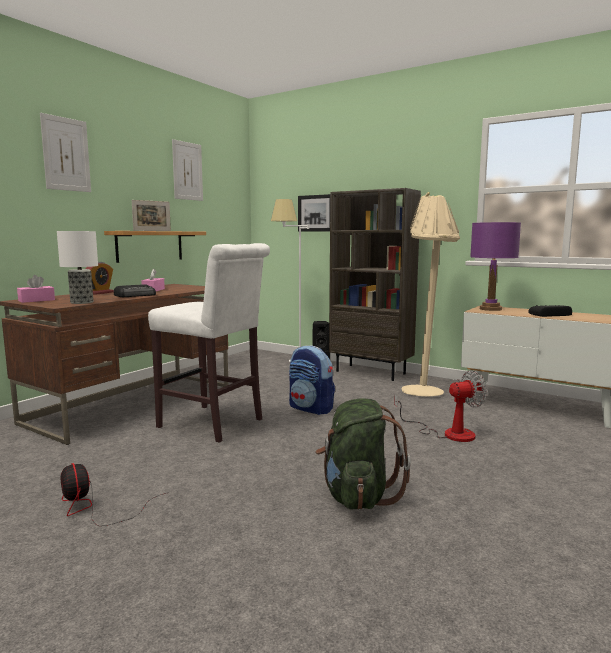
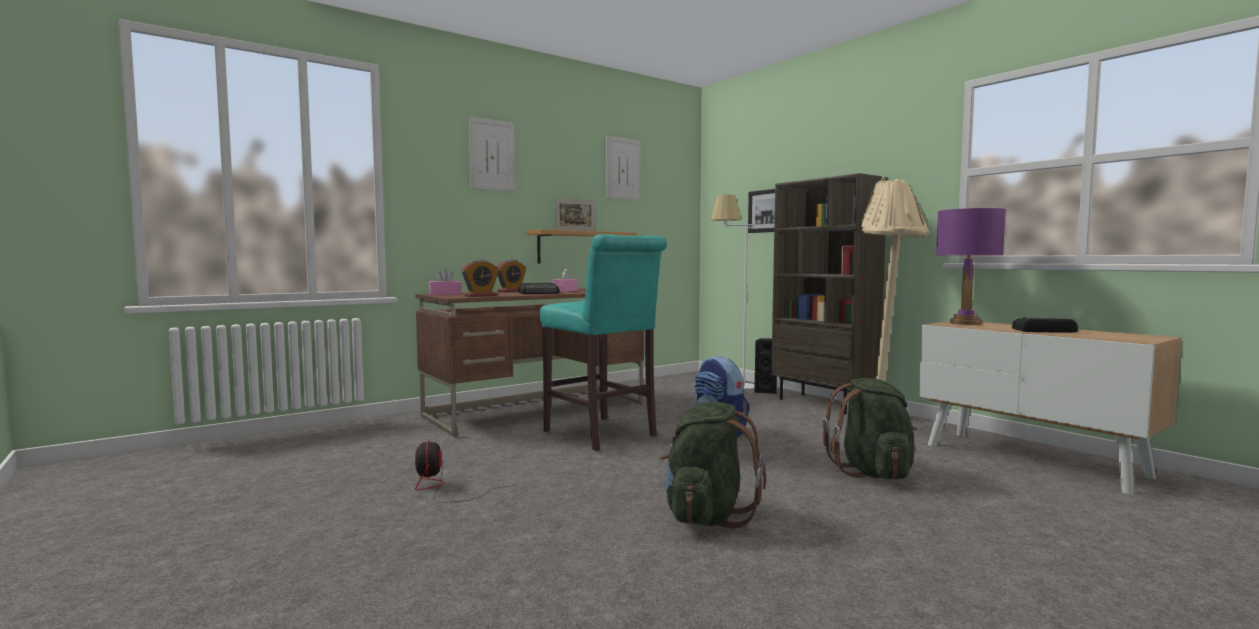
camera: 20 degrees right, 5 degrees down
(82, 302) = (480, 296): table lamp -> alarm clock
(215, 424) = (603, 435): white stool -> turquoise stool
(448, 433) = (872, 473): fan -> green backpack

